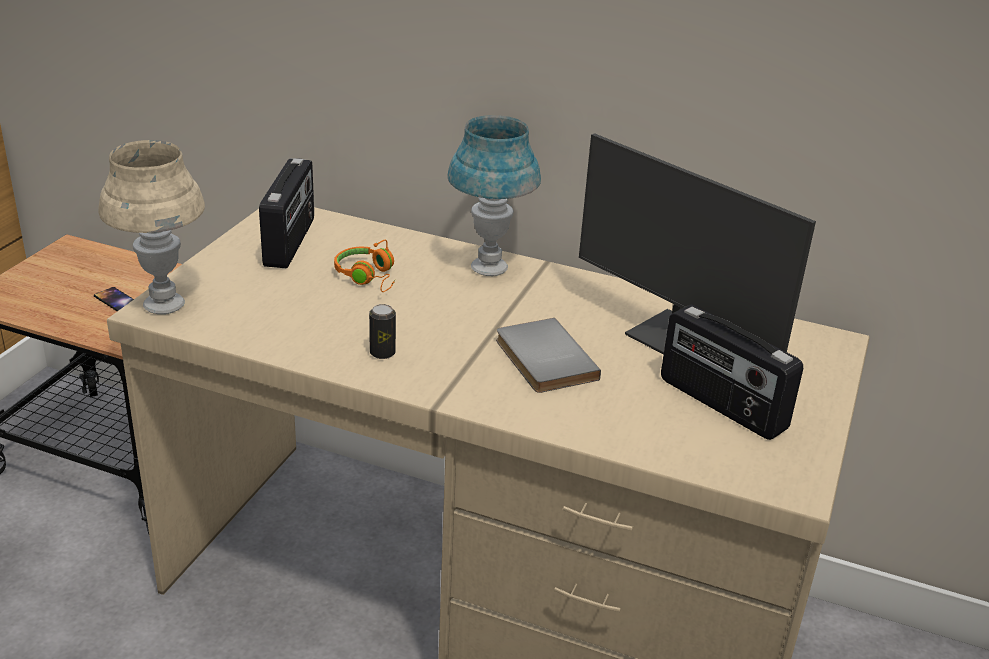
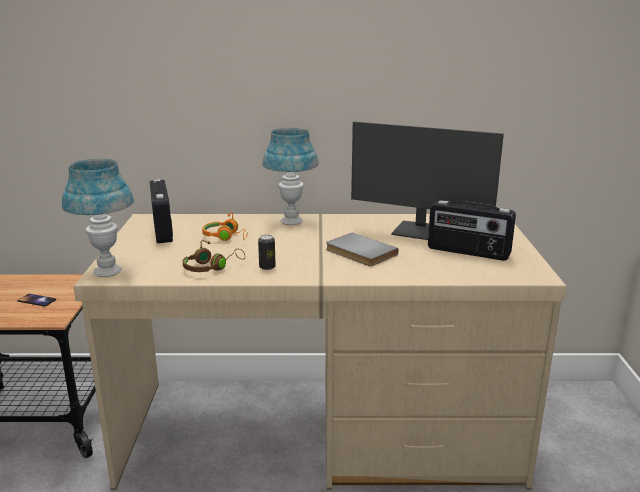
camera: 20 degrees left, 10 degrees down
(163, 305) = (107, 272): beige table lamp -> blue table lamp
(304, 333) = (211, 267): none -> brown headphones

